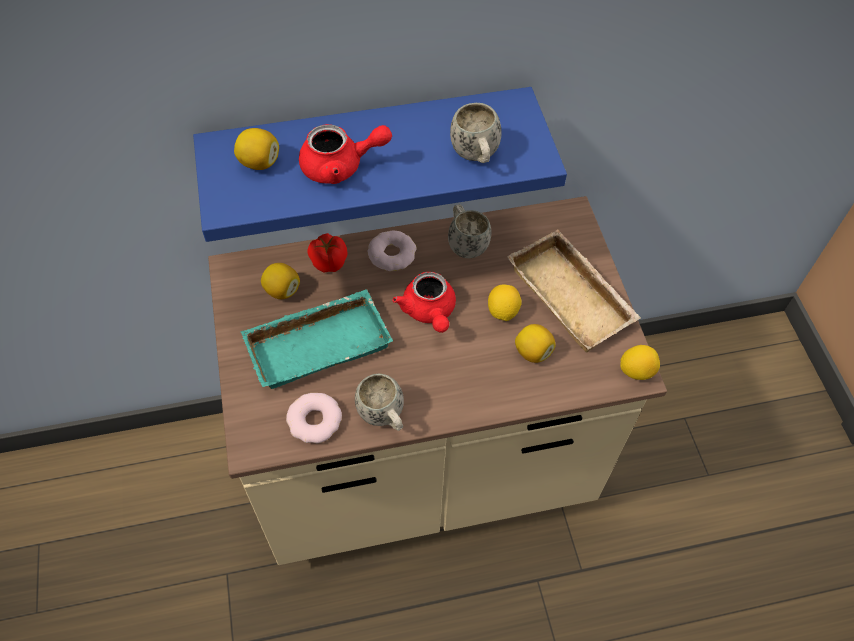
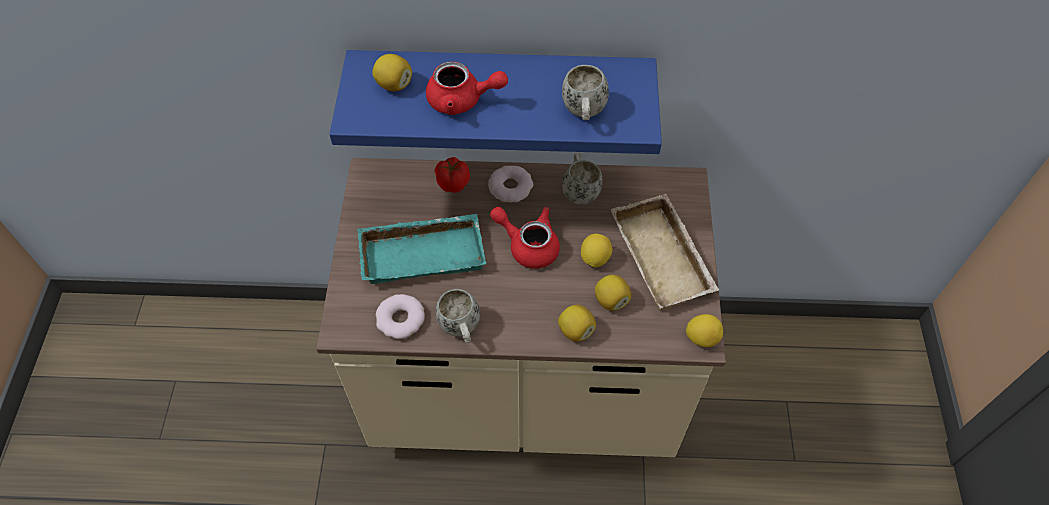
camera: 15 degrees right, 0 degrees up
(282, 290) = (405, 200): lemon -> lemon (575, 330)
(429, 312) = (528, 245): red teapot -> red teapot turned 120 degrees clockwise

